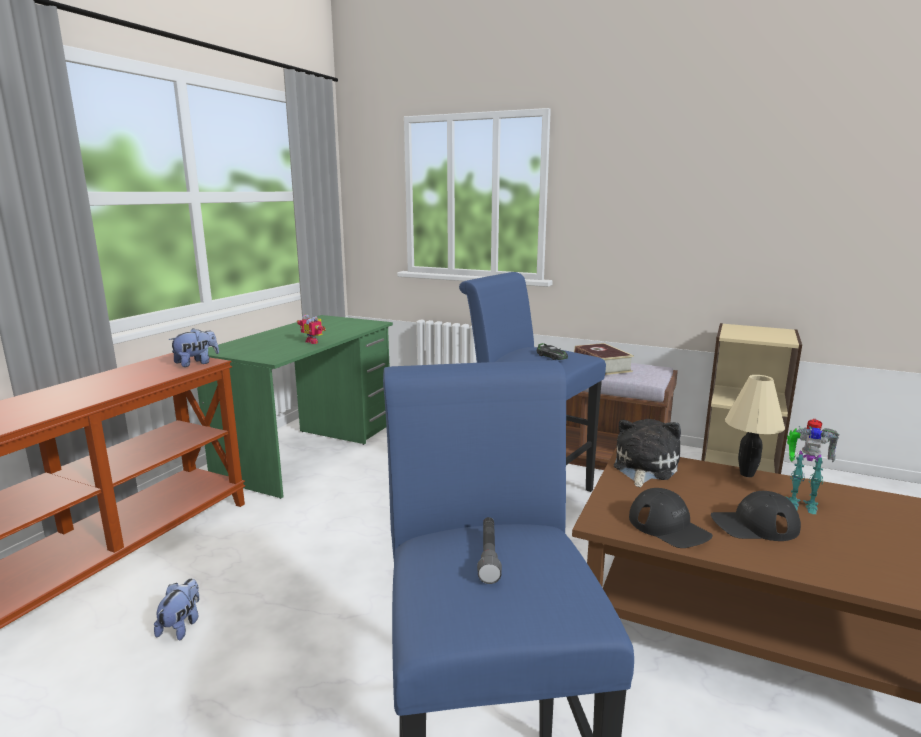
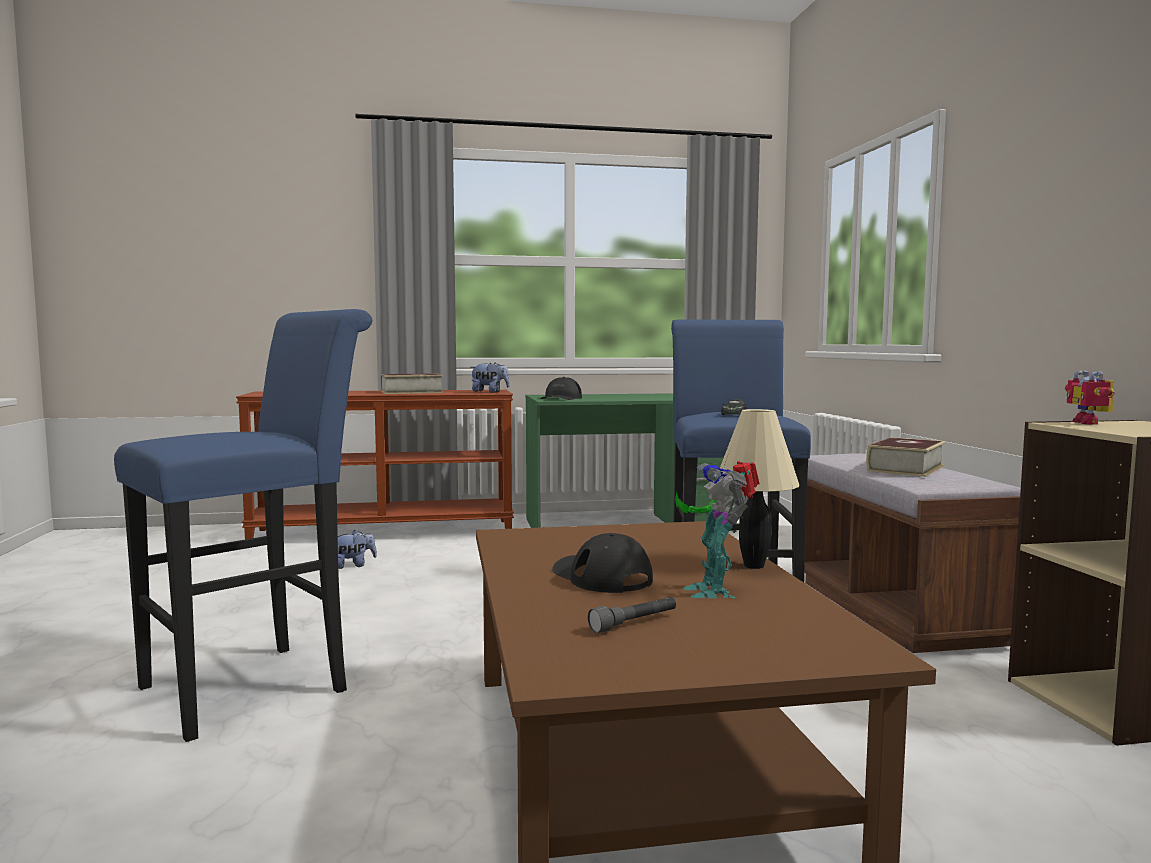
camera: 55 degrees right, 10 degrees down
(105, 386) = (411, 392): none -> book
(314, 341) = (619, 399): toy robot -> toy robot (1091, 423)
(488, 556) = (234, 432): grey flashlight -> grey flashlight (634, 623)
(643, 467) = (669, 532): plush toy -> none
(668, 527) = (534, 551): black cap -> black cap (561, 398)

